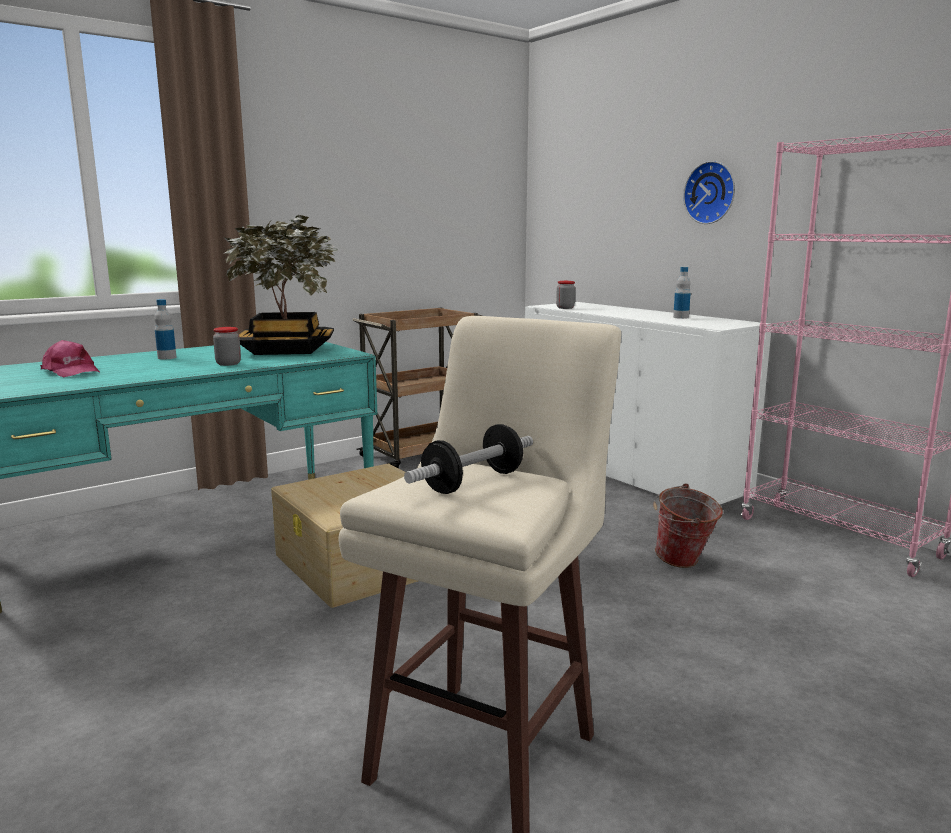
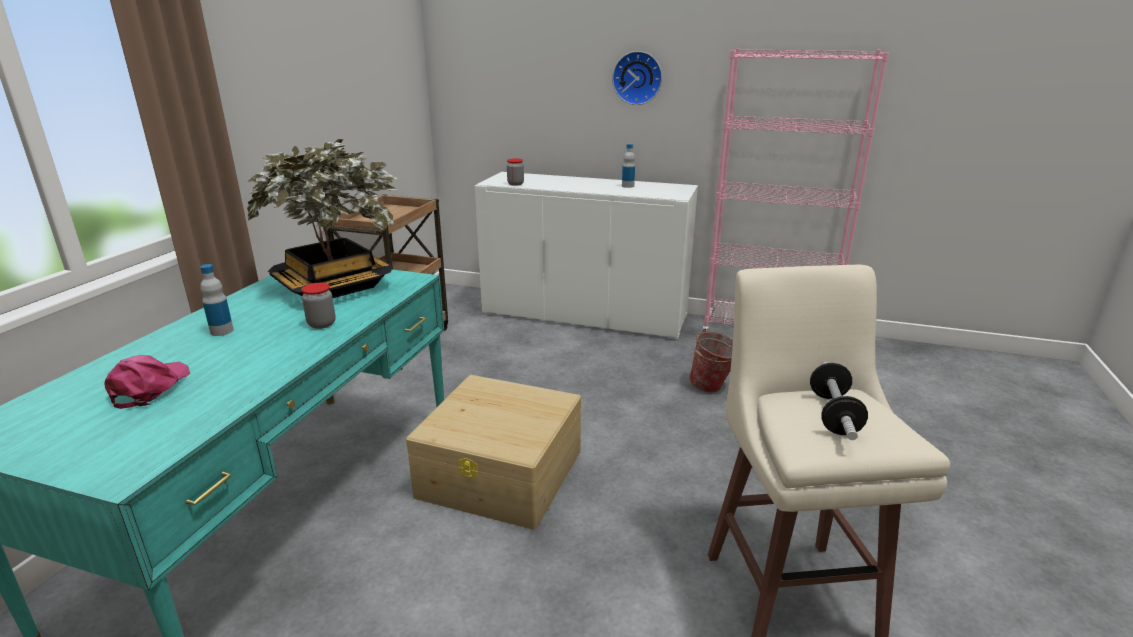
camera: 35 degrees left, 10 degrees up
(71, 371) = (150, 388): pink cap -> pink cap turned 90 degrees counterclockwise

